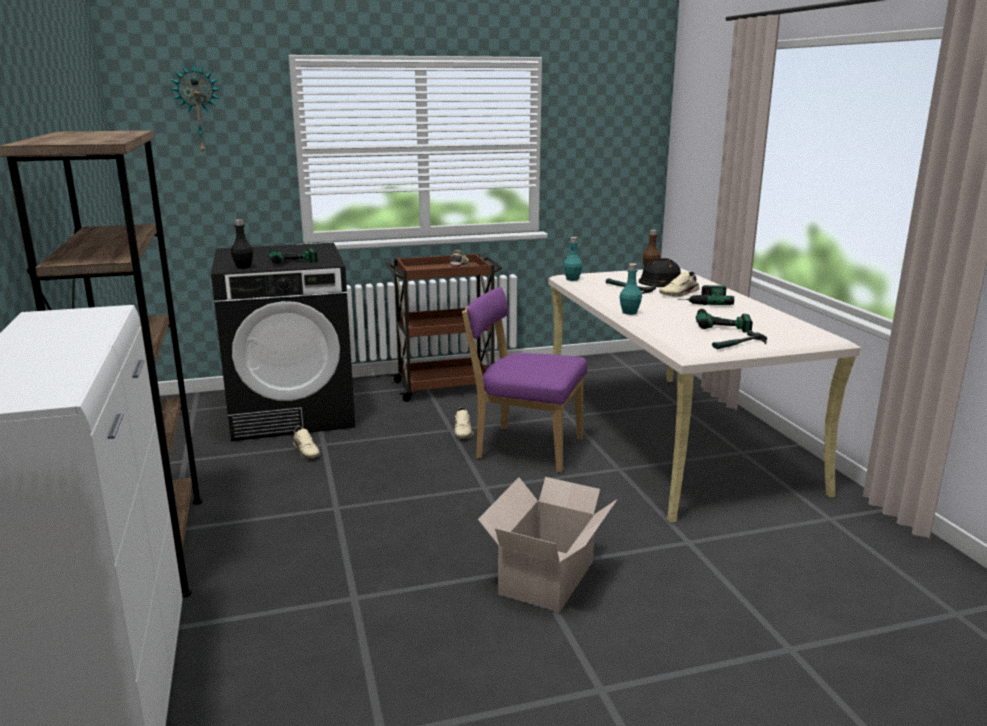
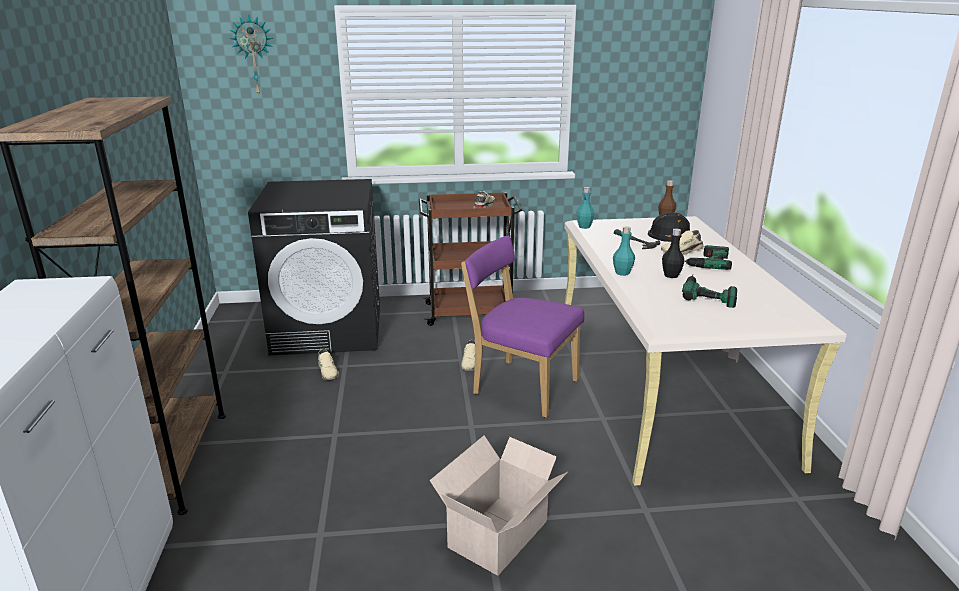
camera: 10 degrees right, 5 degrees up
(243, 267) = (278, 206): black bottle -> black bottle (671, 275)
(291, 258) = (324, 197): power drill -> none
(739, 345) = (715, 324): hammer -> none

